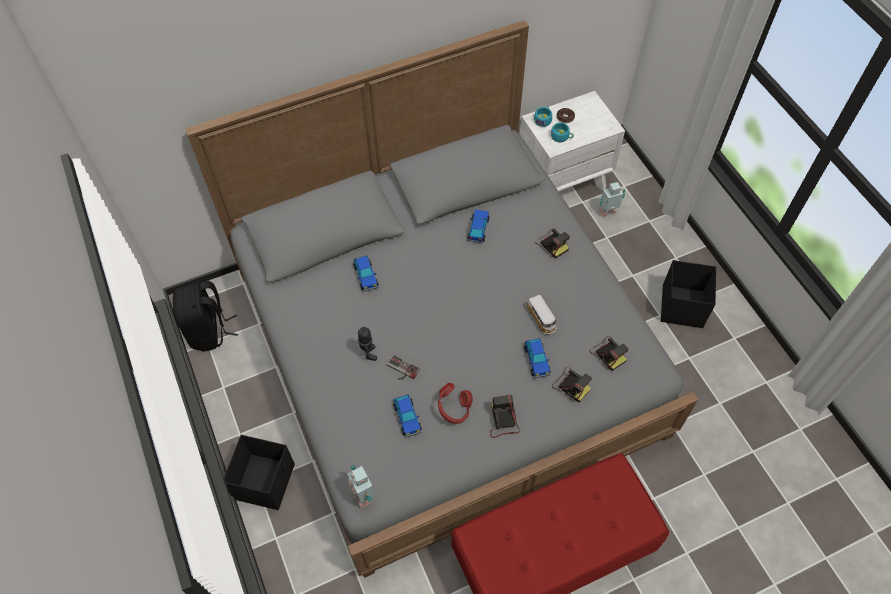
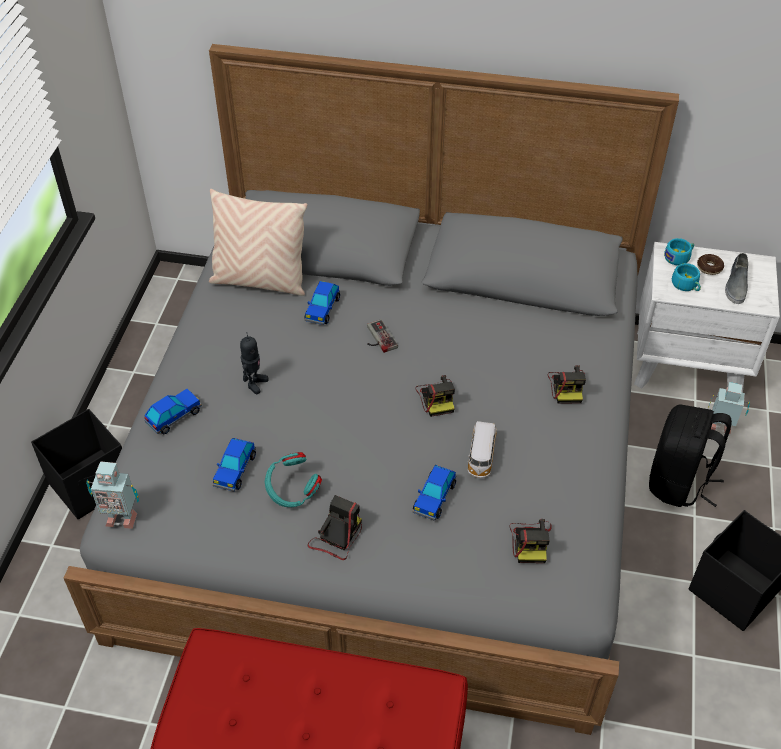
camera: 35 degrees right, 10 degrees down
(209, 331) = (167, 313): black backpack -> black backpack (679, 482)
(307, 279) = (260, 281): none -> beige pillow
(364, 494) = (121, 517): toy robot -> toy robot turned 90 degrees counterclockwise
(401, 370) = (273, 419): game controller -> game controller (377, 338)
(454, 410) = (292, 492): red headphones -> turquoise headphones
(478, 229) = (491, 327): toy car -> toy car (174, 416)
(570, 385) = (451, 548): camera -> camera (436, 397)
(587, 121) = (736, 284): none -> grey shoe

